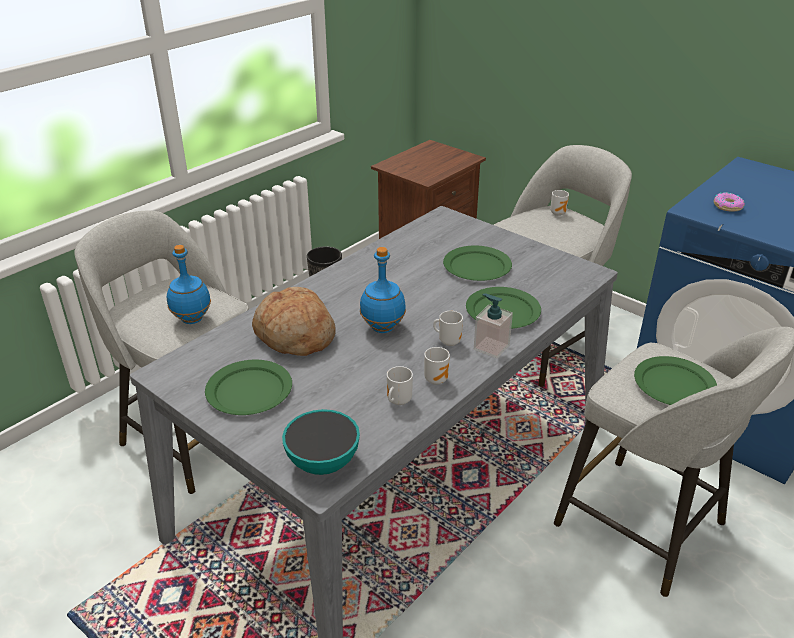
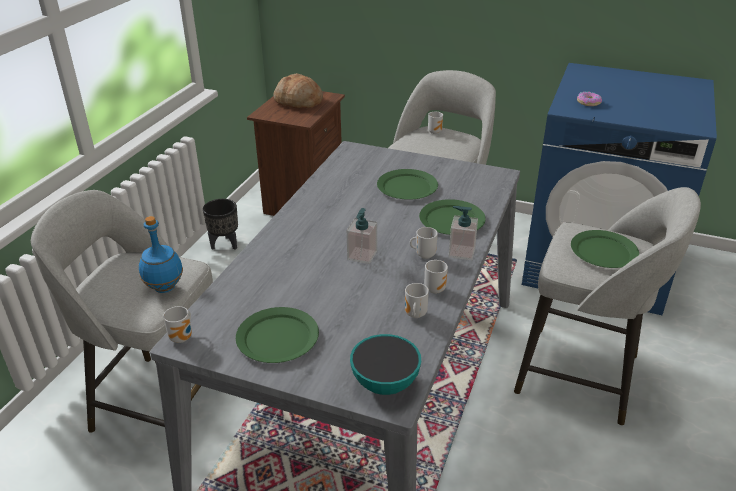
camera: 20 degrees left, 0 degrees up
(165, 369) = (183, 337): none -> mug
(294, 335) = (287, 279): bread -> bread (298, 102)
(383, 328) = (362, 255): blue bottle -> soap dispenser

